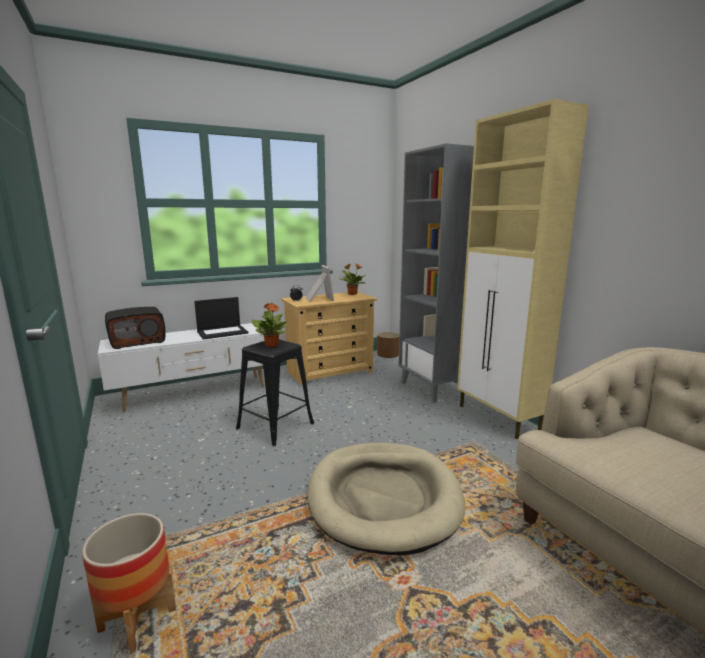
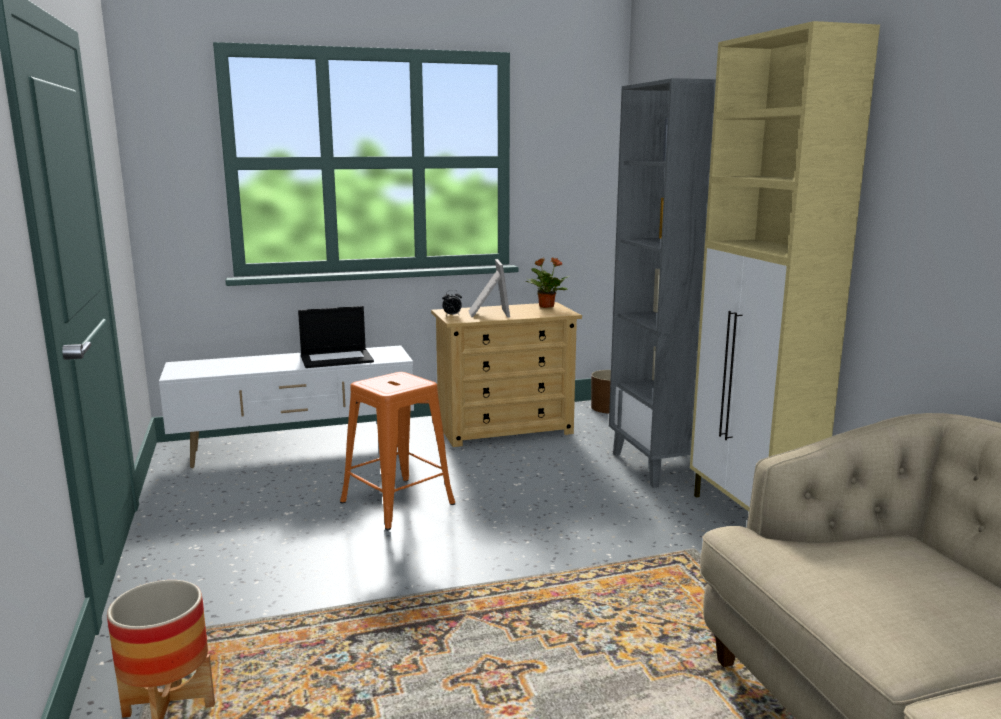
camera: 10 degrees right, 0 degrees up
(137, 341) = (215, 366): radio -> none
(272, 345) = (394, 381): potted plant -> none
(275, 426) = (397, 503): black stool -> orange stool
(383, 498) = (521, 611): beige dog bed -> none

